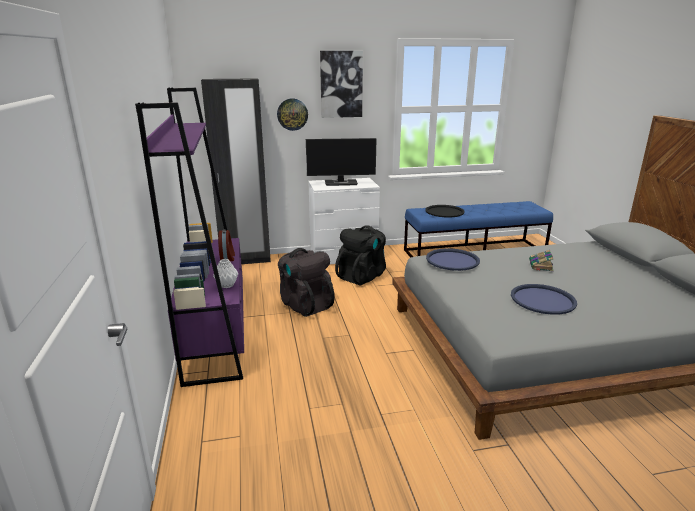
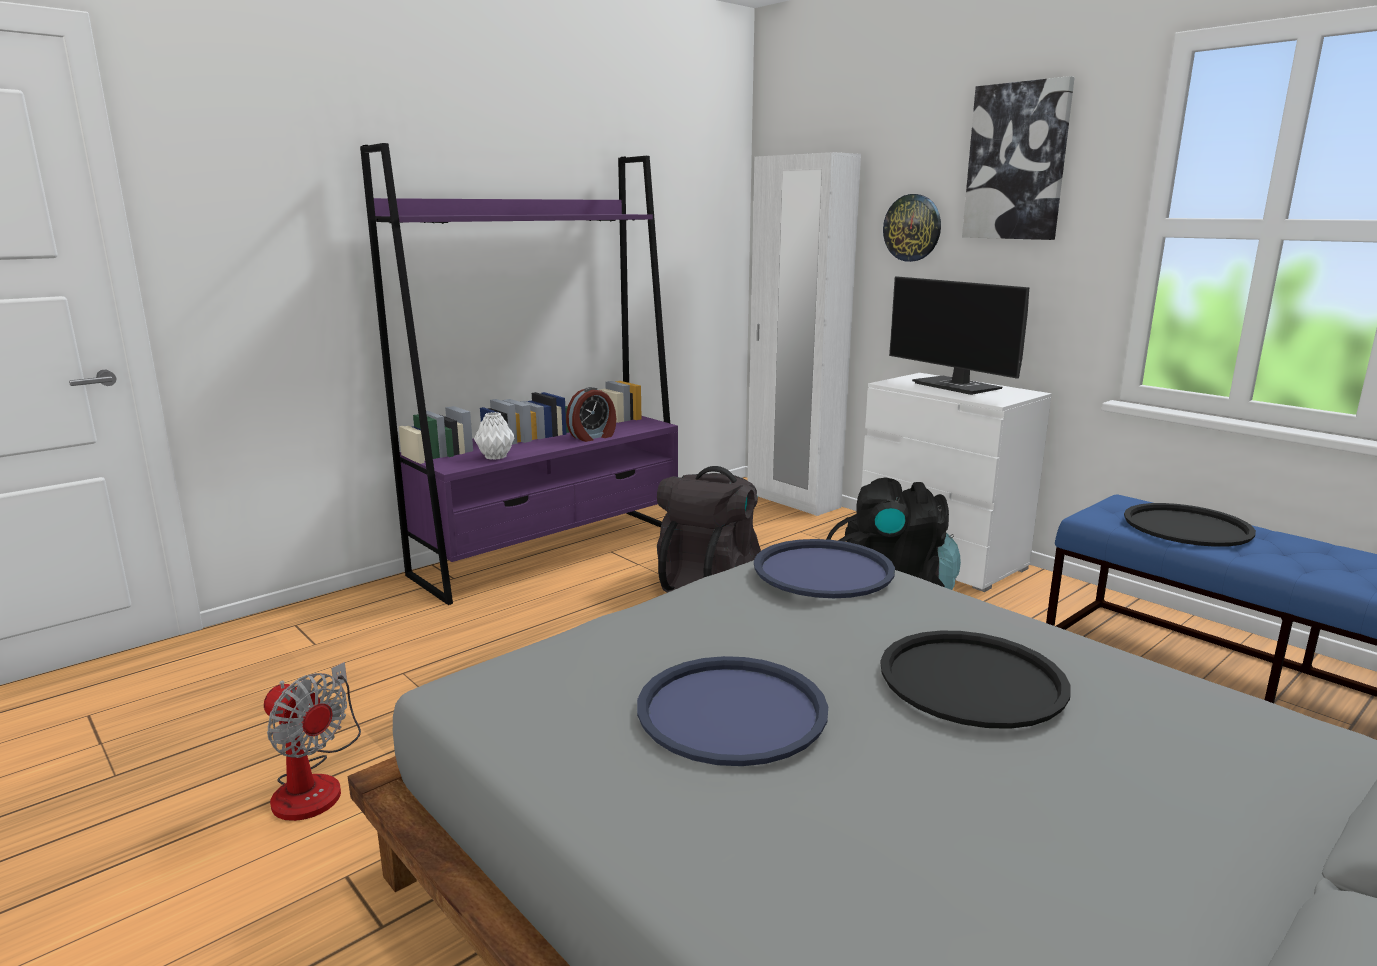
camera: 60 degrees right, 5 degrees down
(246, 260) = (792, 500): black wardrobe -> white wardrobe
(396, 452) = (315, 782): none -> fan
(541, 266) = (972, 680): book -> black tray

